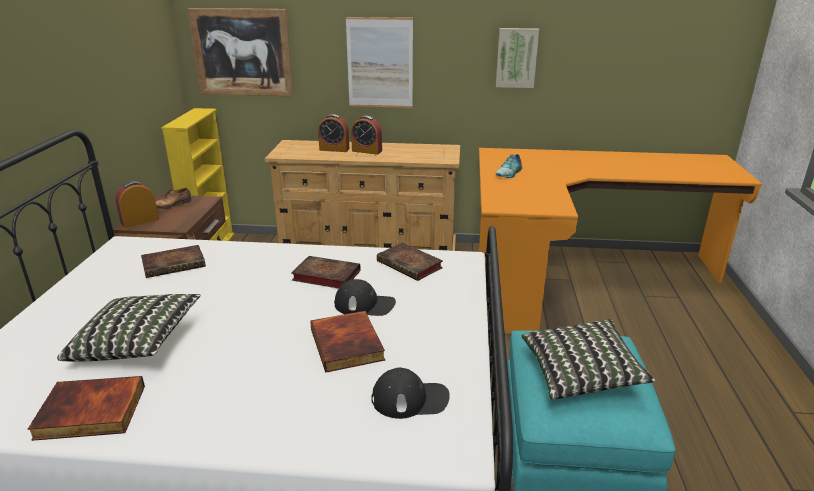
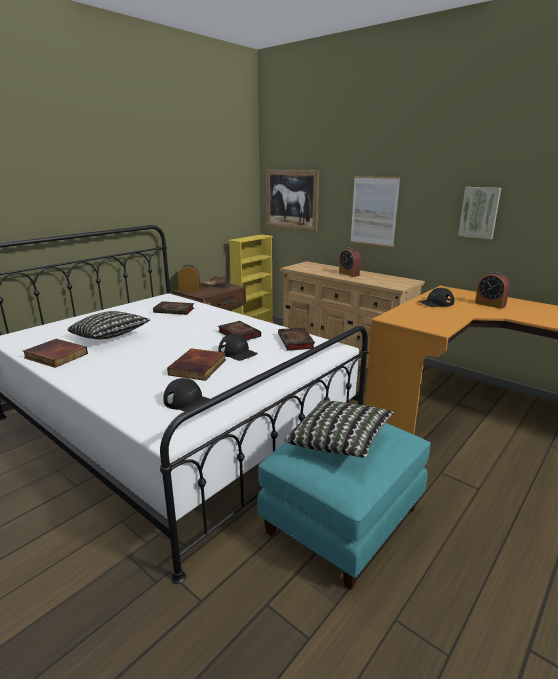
camera: 35 degrees right, 5 degrees down
(334, 149) = (329, 270): alarm clock -> alarm clock (490, 304)
(509, 173) = (435, 303): shoe -> black cap

